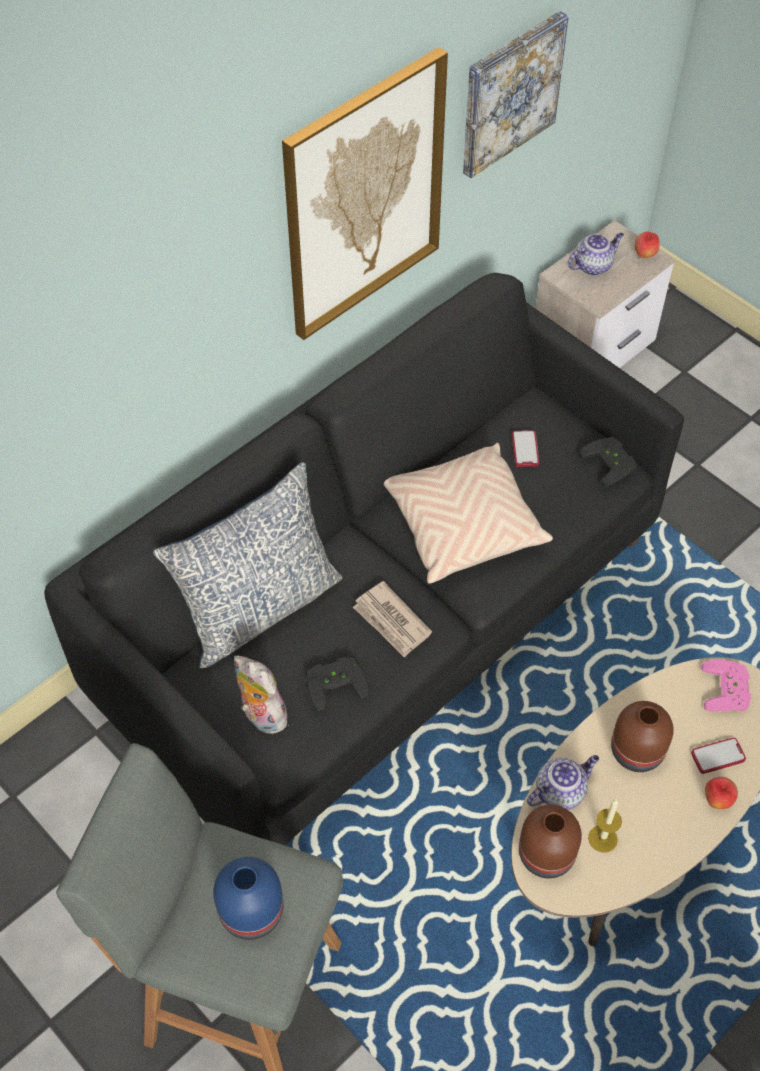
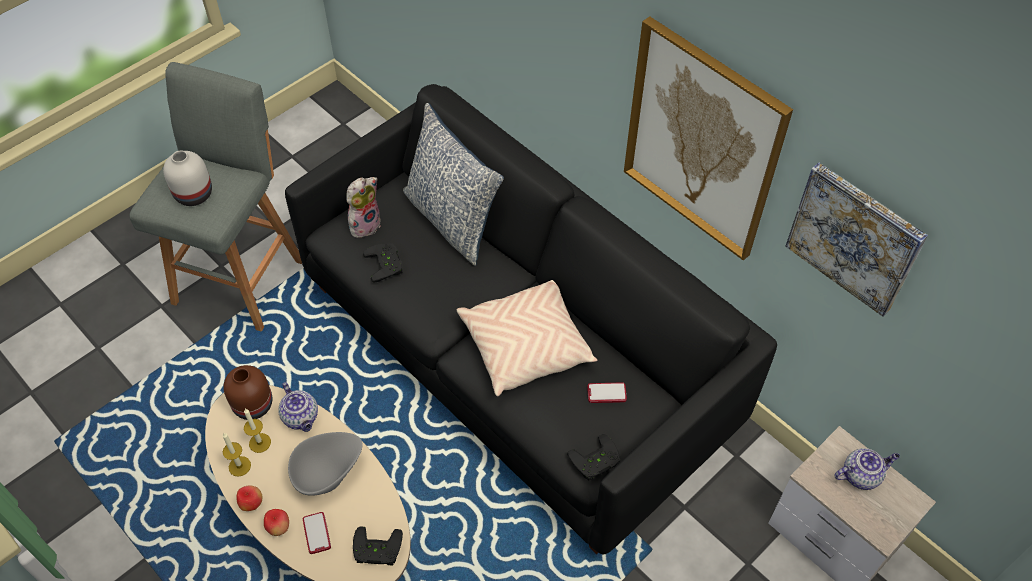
camera: 90 degrees right, 0 degrees up
(252, 914) = (192, 194): blue vase -> white vase
(392, 622) = (436, 297): newspaper -> none
(593, 265) = (861, 475): teapot -> teapot turned 75 degrees counterclockwise
(638, 751) = (328, 474): brown vase -> grey bowl
(639, 859) = (239, 466): none -> candle
(644, 255) = (887, 526): apple -> apple (251, 504)
(729, 690) = (376, 551): pink game controller -> black game controller

